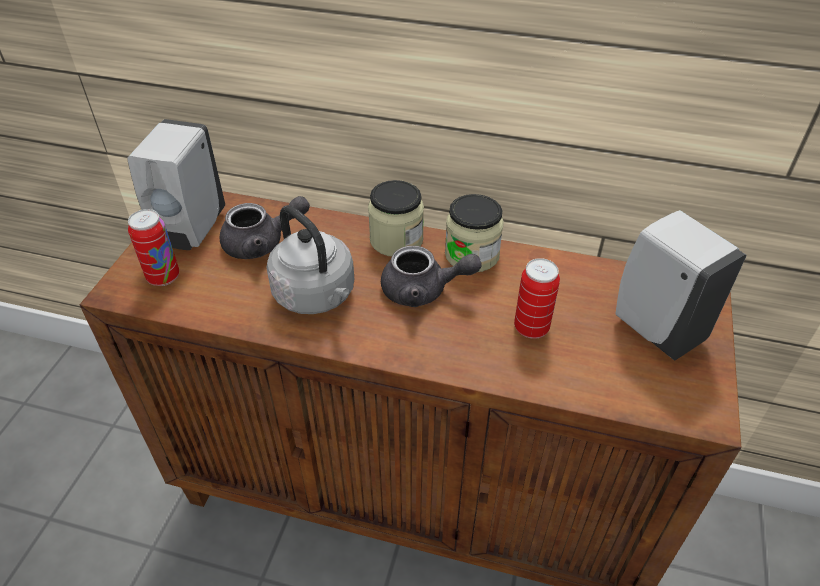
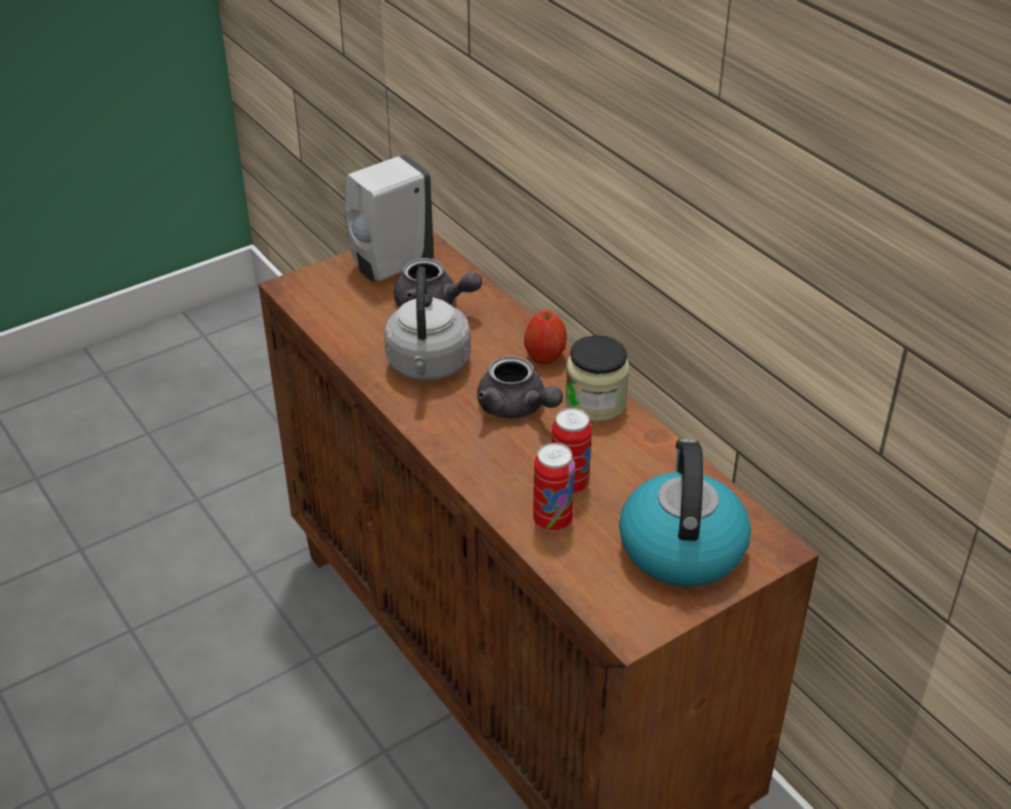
camera: 40 degrees right, 5 degrees down
(163, 277) = (333, 293): can -> can (552, 521)
(396, 240) = (545, 357): jar -> apple
(655, 327) = (681, 546): white soap dispenser -> kettle

